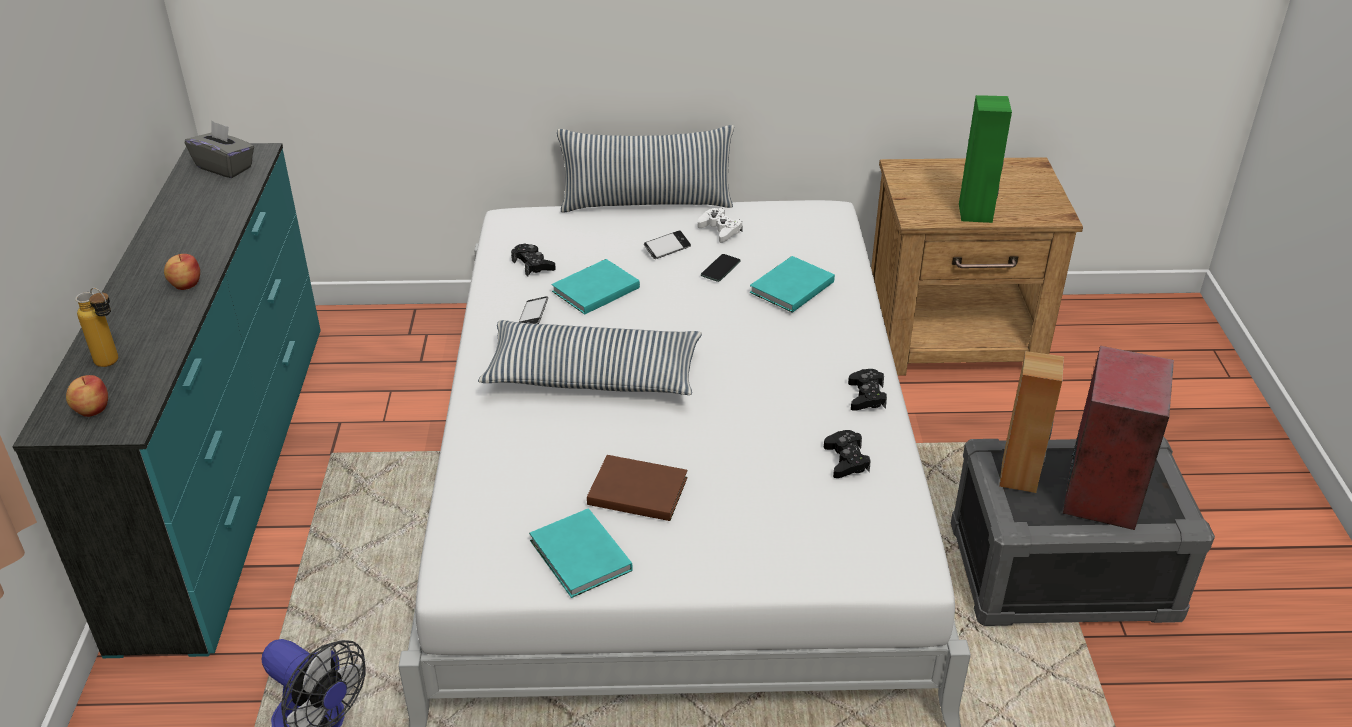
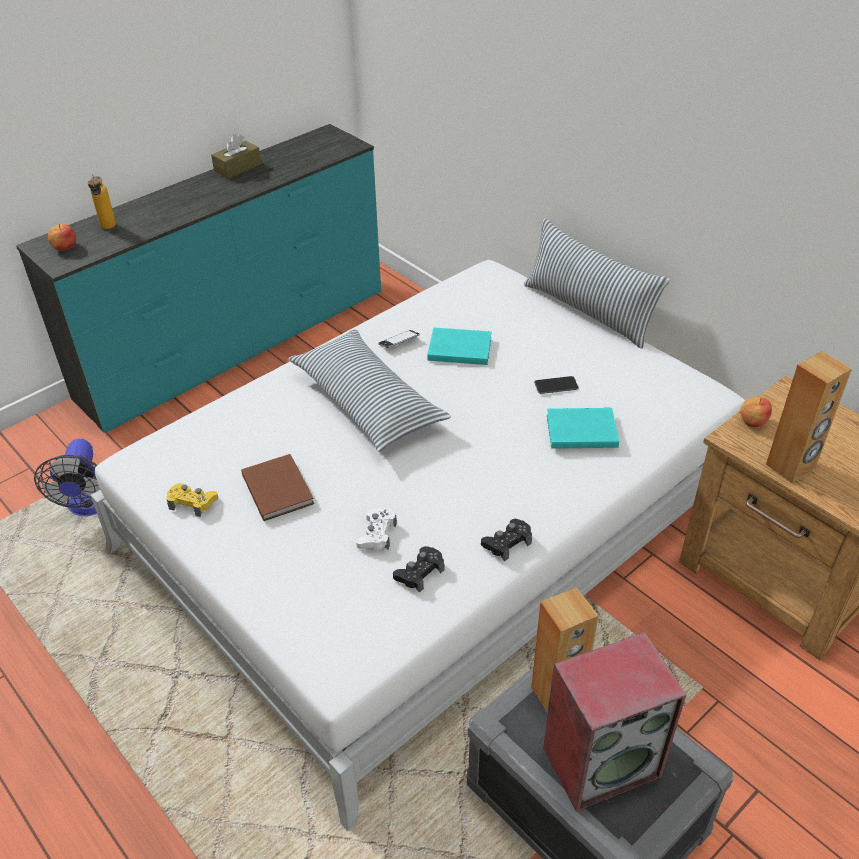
camera: 50 degrees right, 5 degrees up
(160, 231) = (238, 168): none -> brown tissue box
(186, 284) = (199, 204): apple -> apple (752, 421)
(225, 167) = (323, 146): grey tissue box -> none
(533, 265) = (452, 309): black game controller -> none
(580, 558) = (192, 502): turquoise book -> yellow game controller
(667, 248) = (546, 349): phone -> none
(720, 230) = (600, 359): white game controller -> white game controller (377, 534)
(976, 213) = (791, 466): green speaker -> brown speaker

